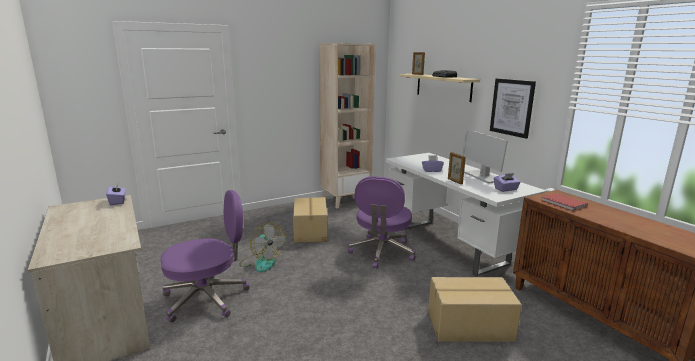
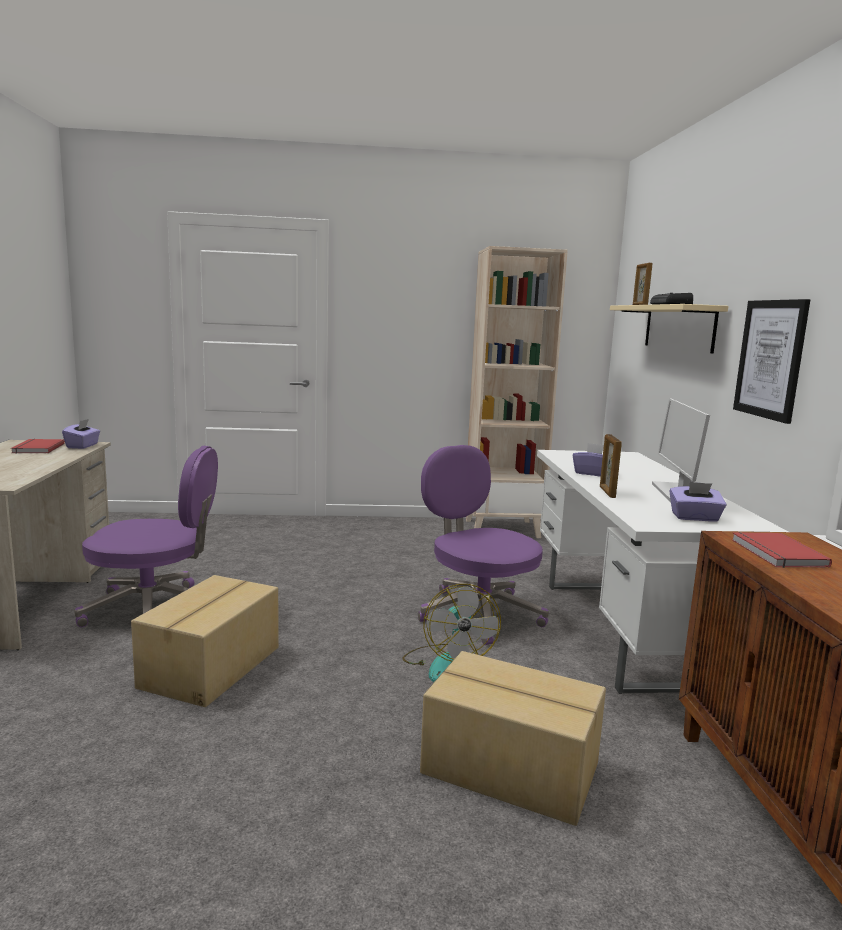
camera: 25 degrees right, 5 degrees down
(87, 210) = (36, 448): none -> red book
(262, 262) = (276, 584): fan -> fan (447, 663)
(311, 231) = (396, 560): cardboard box -> cardboard box (213, 667)
(382, 252) = (478, 613): purple office chair -> purple office chair turned 105 degrees clockwise

